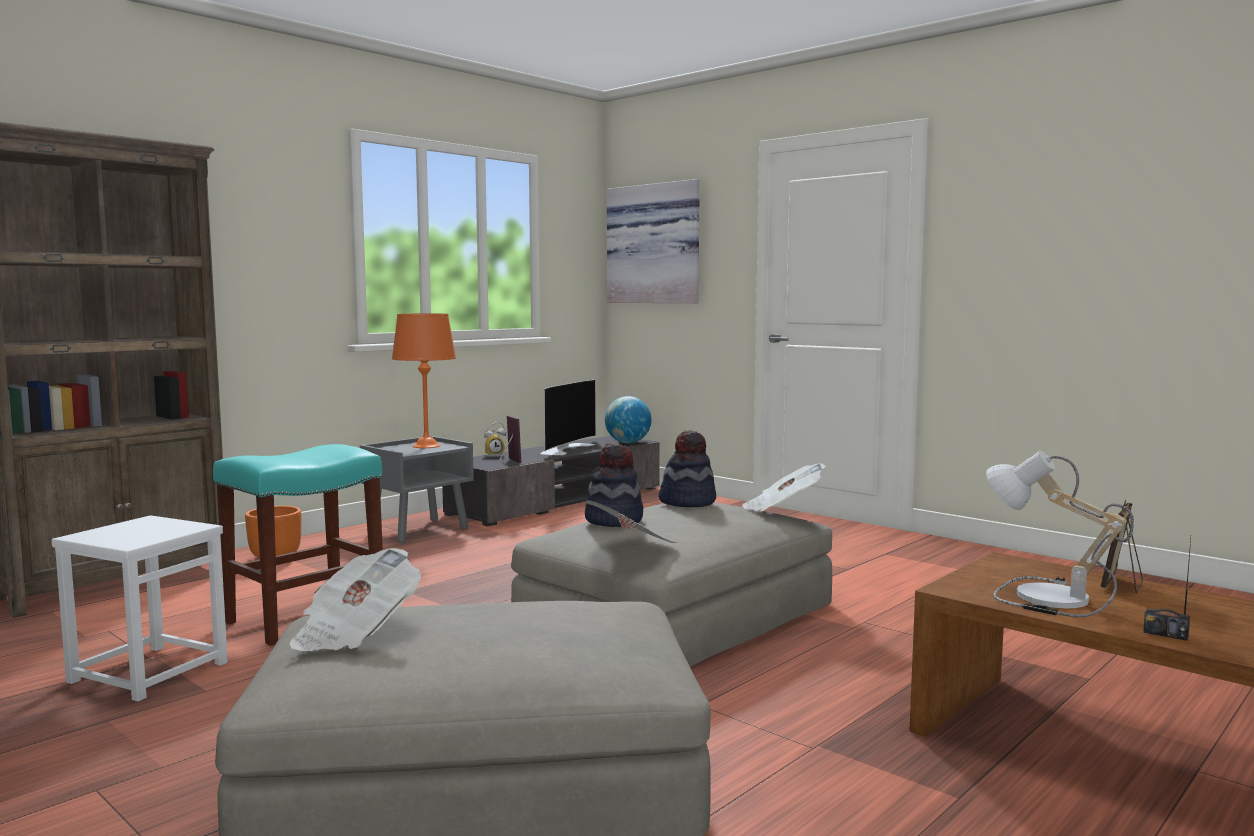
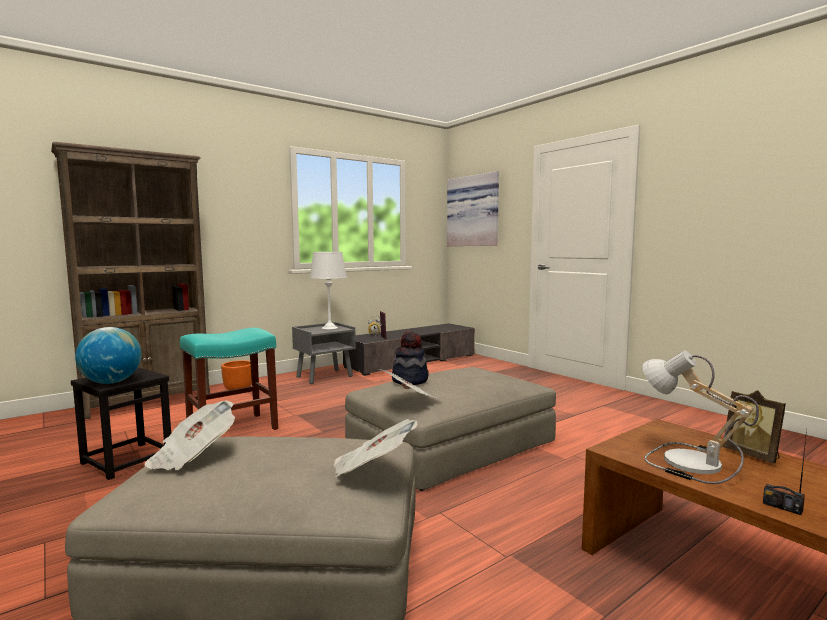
camera: 10 degrees right, 0 degrees up
(148, 672) = (127, 460): white stool -> black stool
(426, 446) = (329, 328): orange table lamp -> white table lamp
(565, 448) = (416, 330): television -> none
(627, 443) = (455, 328): globe -> globe (111, 382)
(687, 502) = (464, 369): hat -> none
(782, 509) = (523, 377): newspaper -> newspaper (372, 469)
(1122, 586) = (753, 455): picture frame -> picture frame turned 75 degrees counterclockwise

